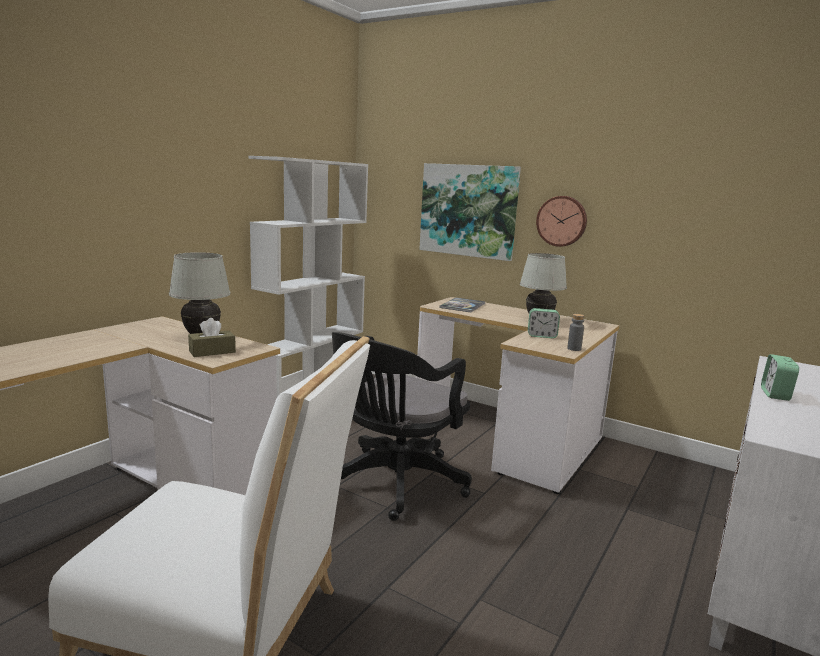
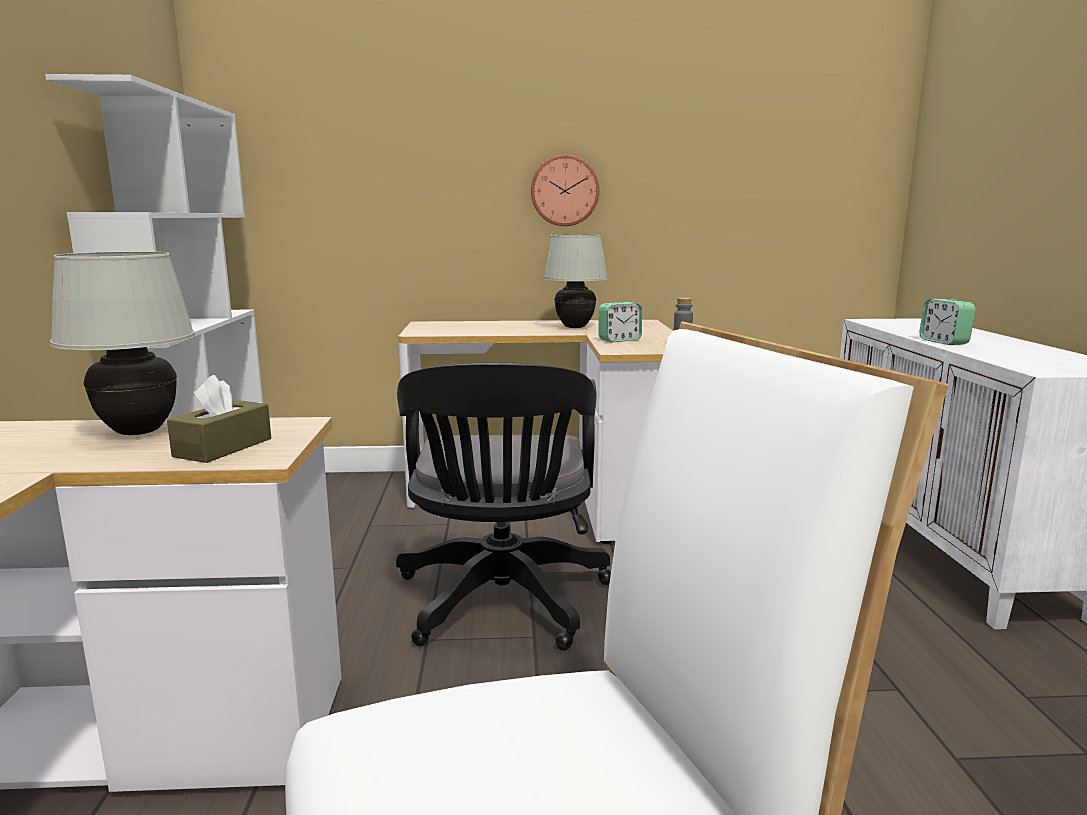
camera: 35 degrees left, 0 degrees up
(462, 306) = (452, 327): book -> none
(468, 210) = (419, 186): picture -> none

